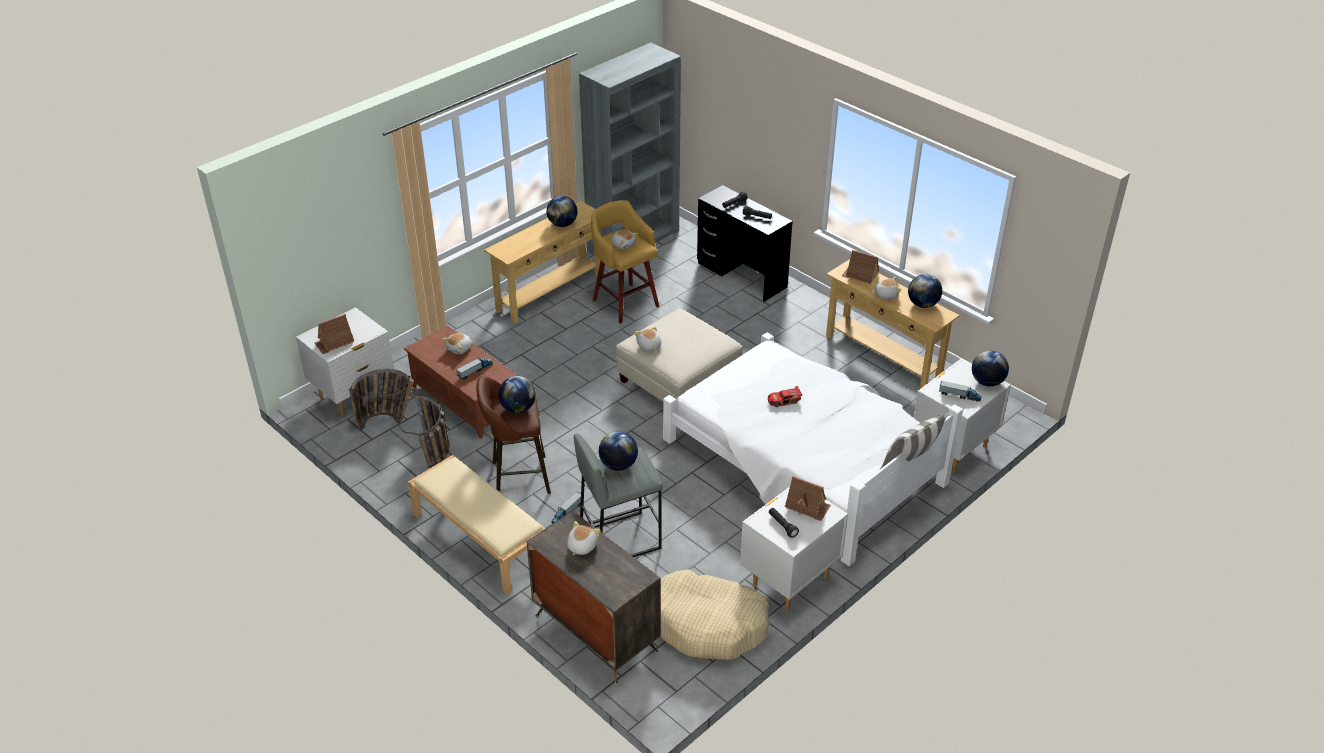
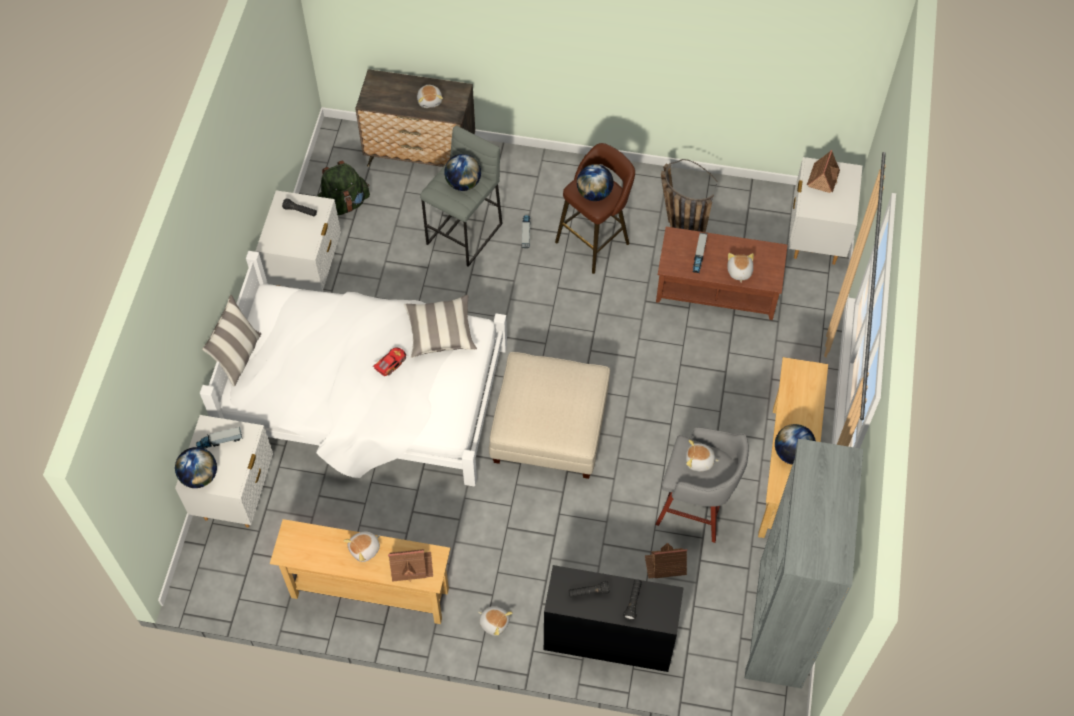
camera: 145 degrees right, 20 degrees up
(388, 421) = (755, 231): basket -> none
(479, 538) = (570, 175): beige bench -> none
(624, 302) = (696, 508): yellow stool -> grey stool
(649, 346) = (573, 376): plush toy -> plush toy (494, 622)
(708, 624) = (344, 204): beige dog bed -> green backpack
(726, 405) = (440, 332): none -> pillow
(807, 506) = (291, 239): toy house -> toy house (665, 565)
(923, 304) = (316, 556): globe -> none

